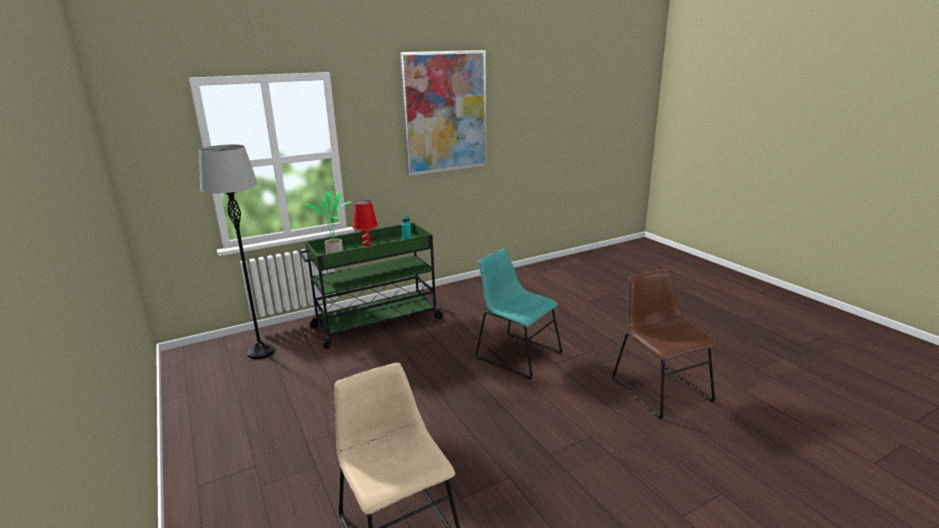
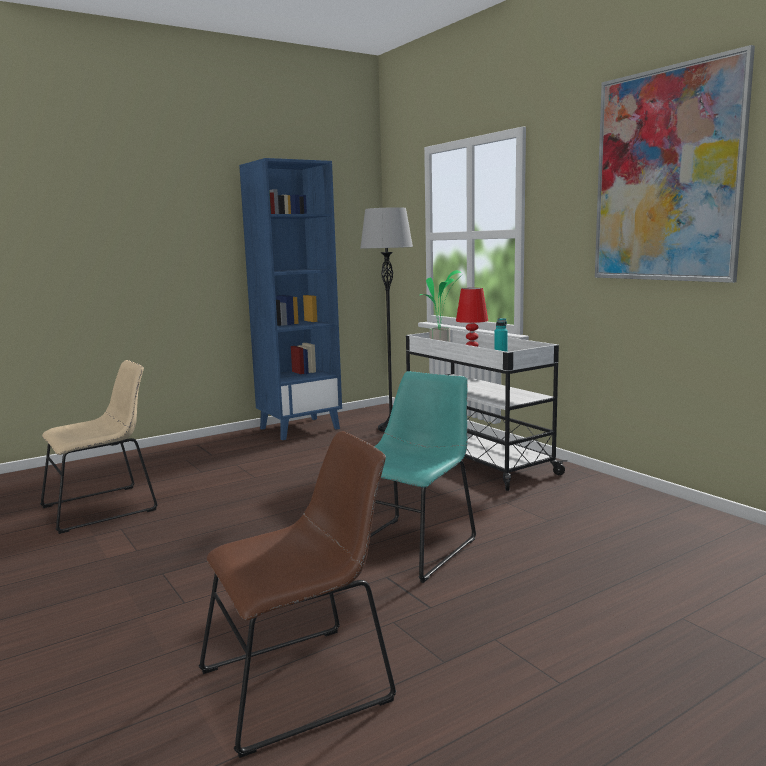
camera: 85 degrees right, 10 degrees down
(204, 406) = (300, 428): none -> blue bookcase
(375, 323) = (475, 460): green cart -> white cart

